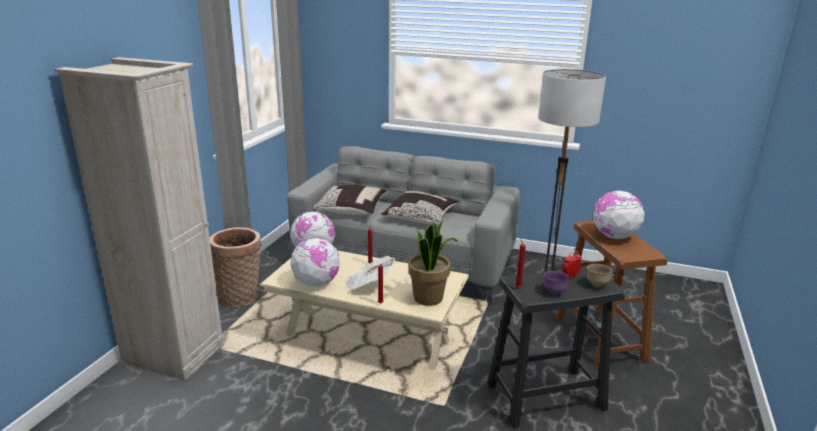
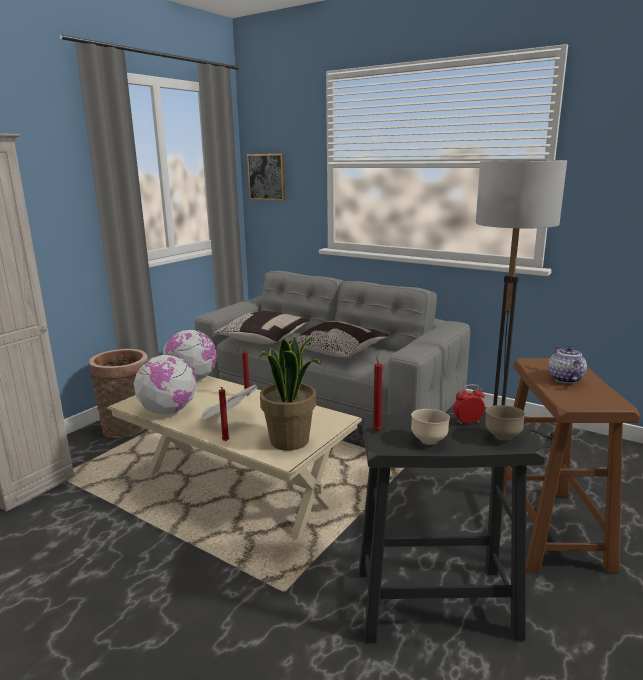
camera: 15 degrees right, 5 degrees down
(327, 58) = (267, 177): none -> picture
(554, 292) = (429, 441): purple bowl -> beige bowl
(614, 236) = (564, 378): globe -> teapot

